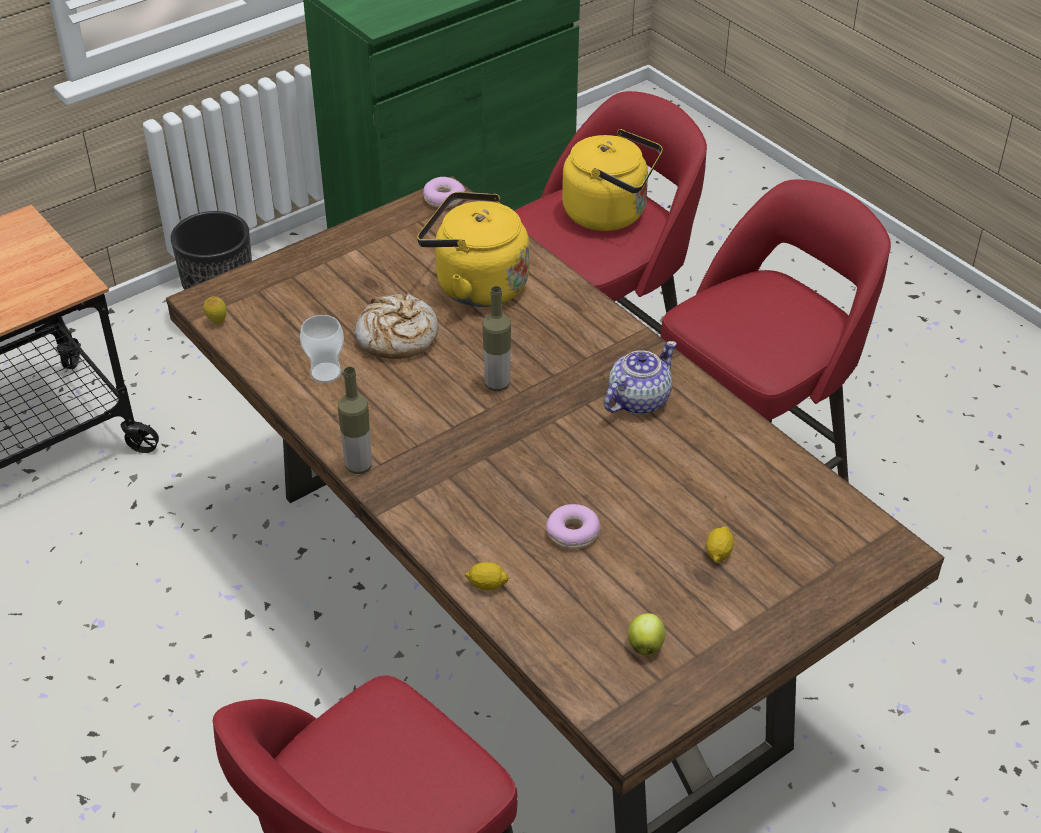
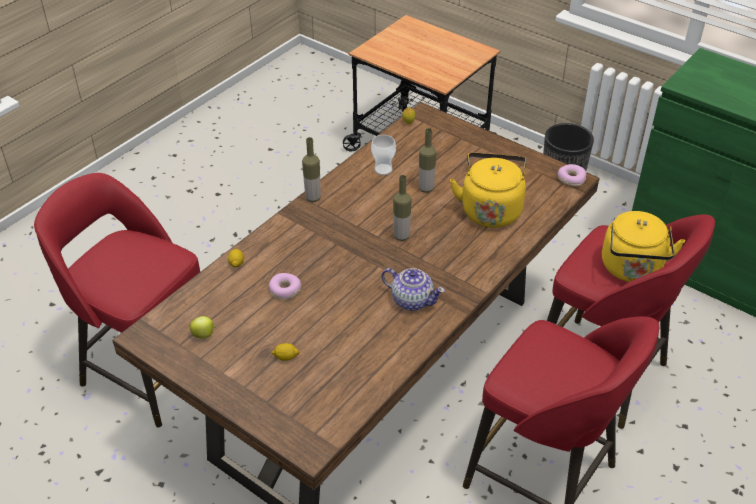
camera: 75 degrees right, 0 degrees up
(397, 337) = (426, 188): bread -> bottle

